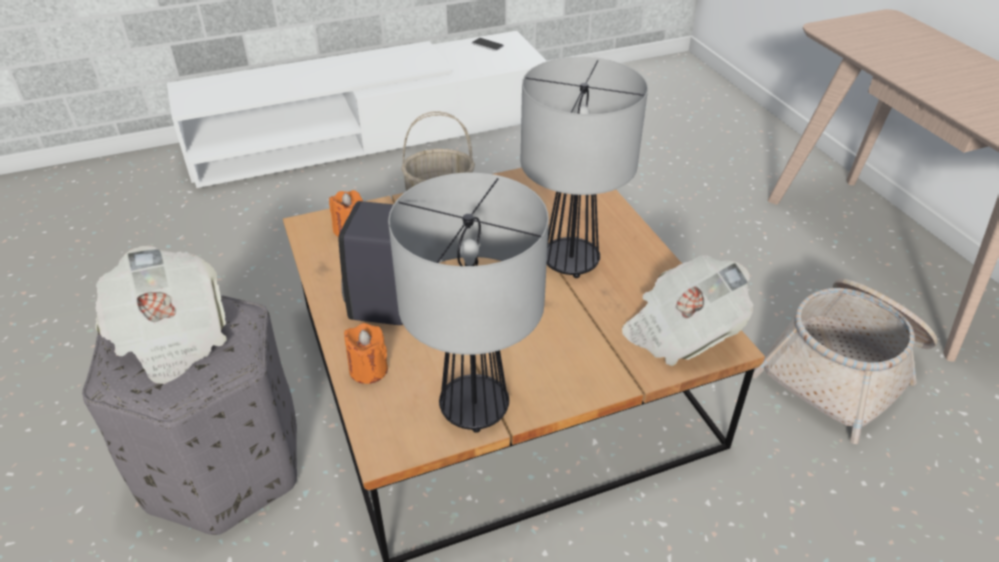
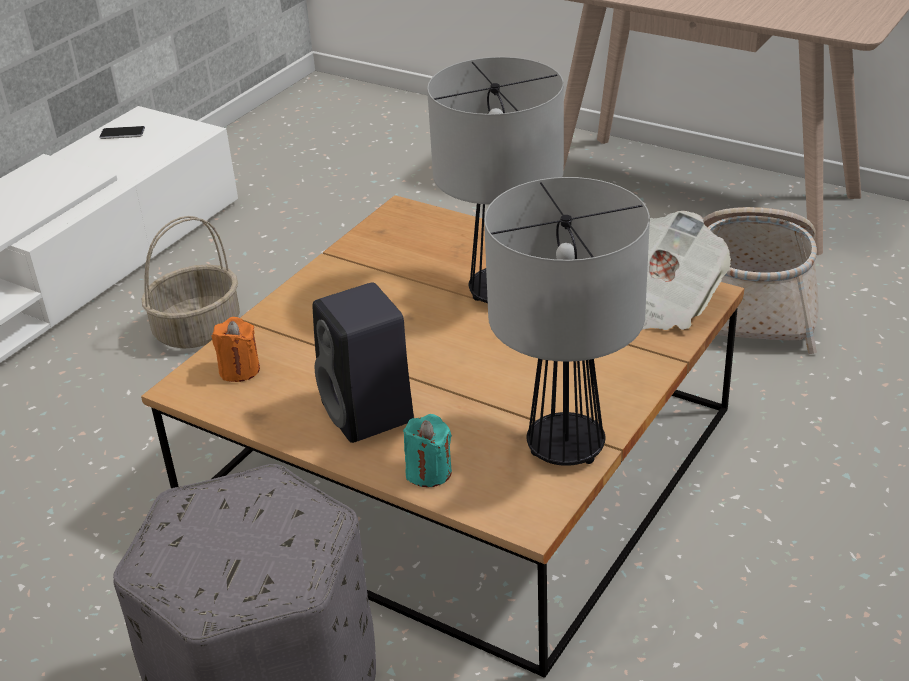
camera: 35 degrees left, 5 degrees down
(171, 337) = (217, 538): newspaper -> none
(368, 369) = (429, 472): orange candle -> turquoise candle

